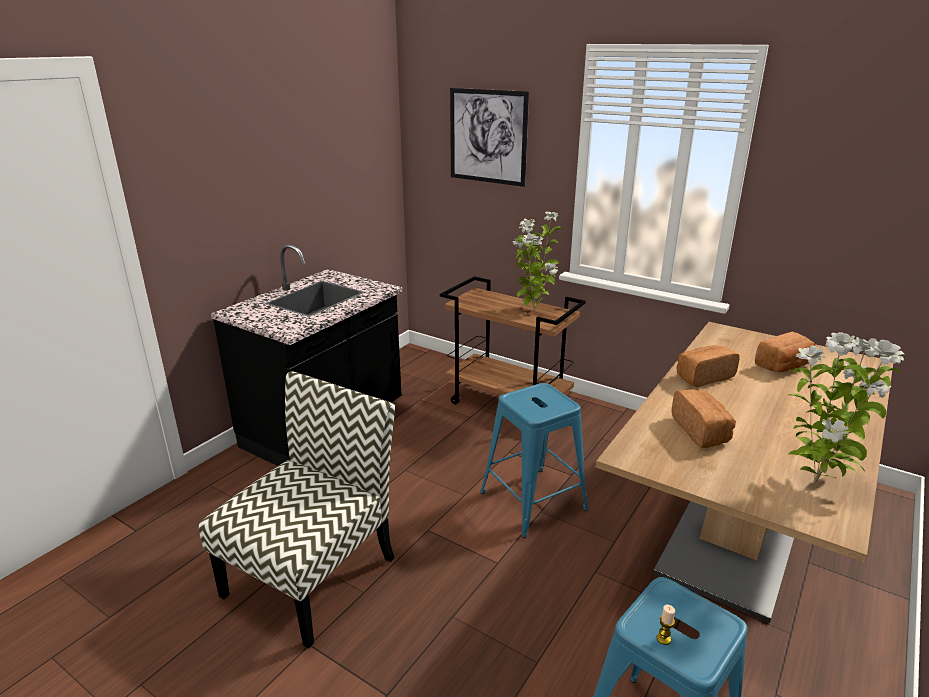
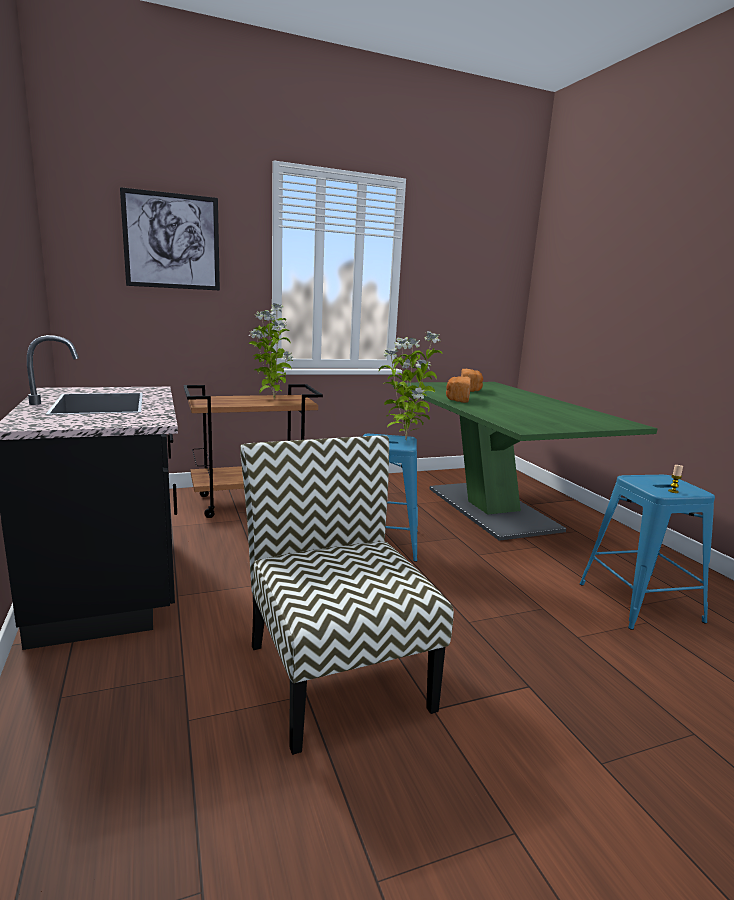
camera: 55 degrees left, 10 degrees down
(701, 431) = (517, 414): bread -> none
(733, 536) = (491, 508): brown dining table -> green dining table
(816, 483) = (591, 416): potted plant -> potted plant (405, 439)

